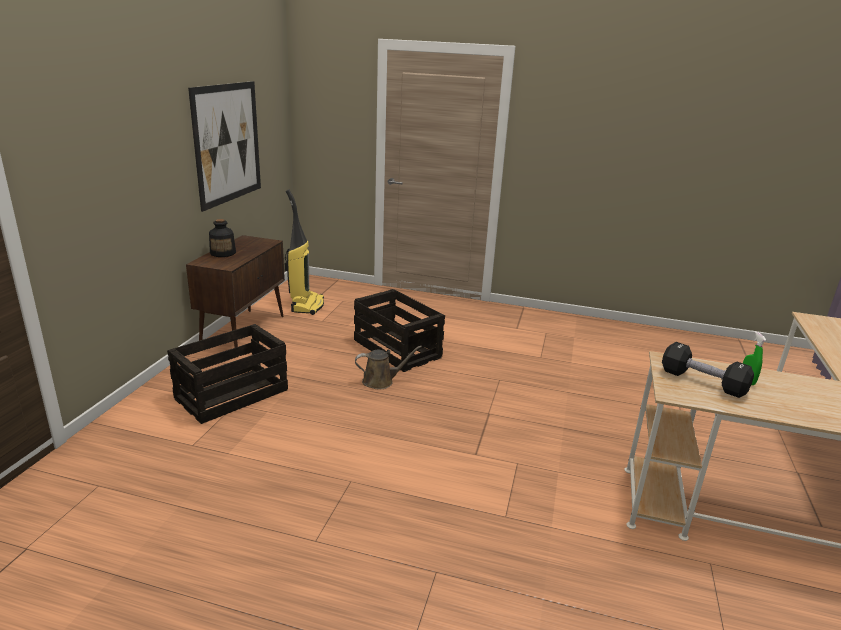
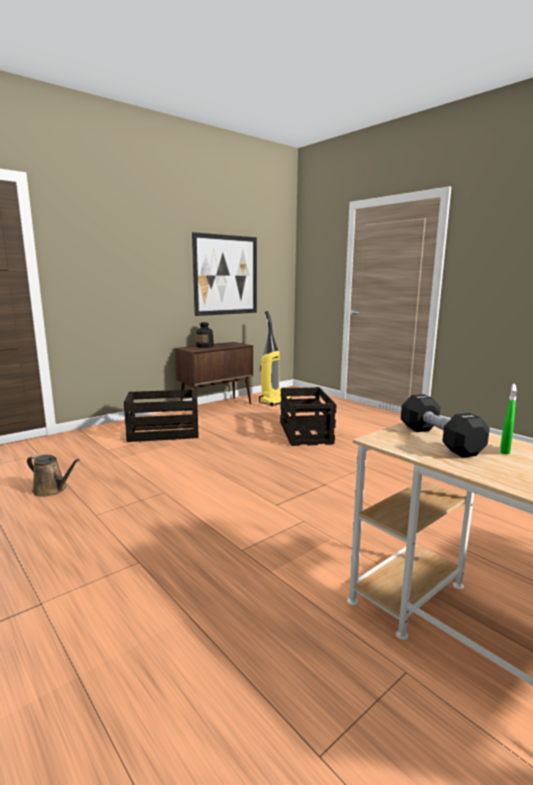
camera: 35 degrees right, 10 degrees down
(381, 381) = (266, 447): brown watering can -> brown watering can (52, 490)

